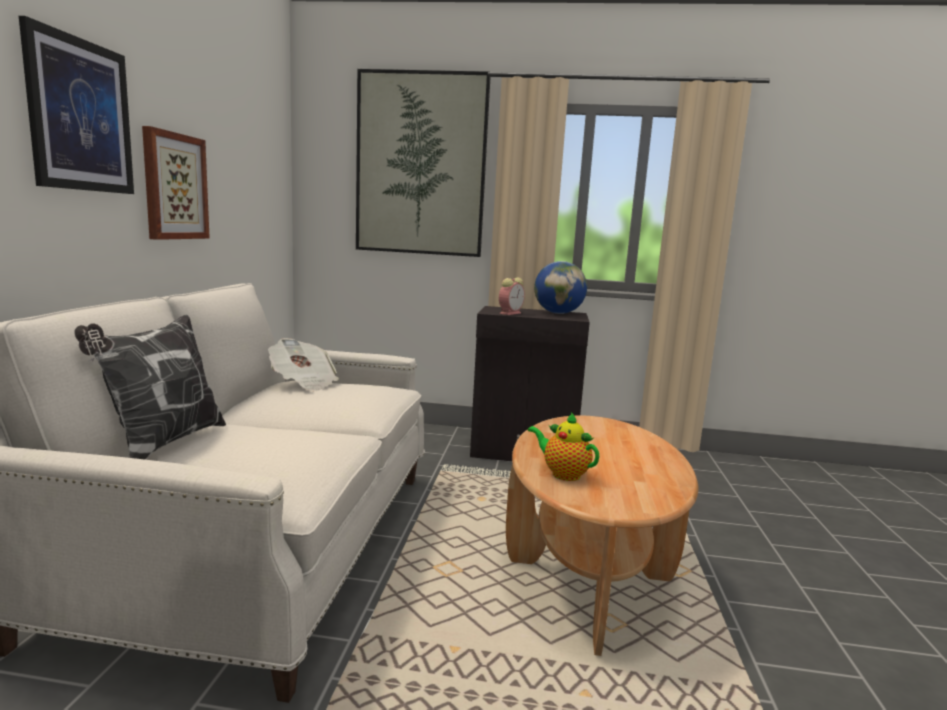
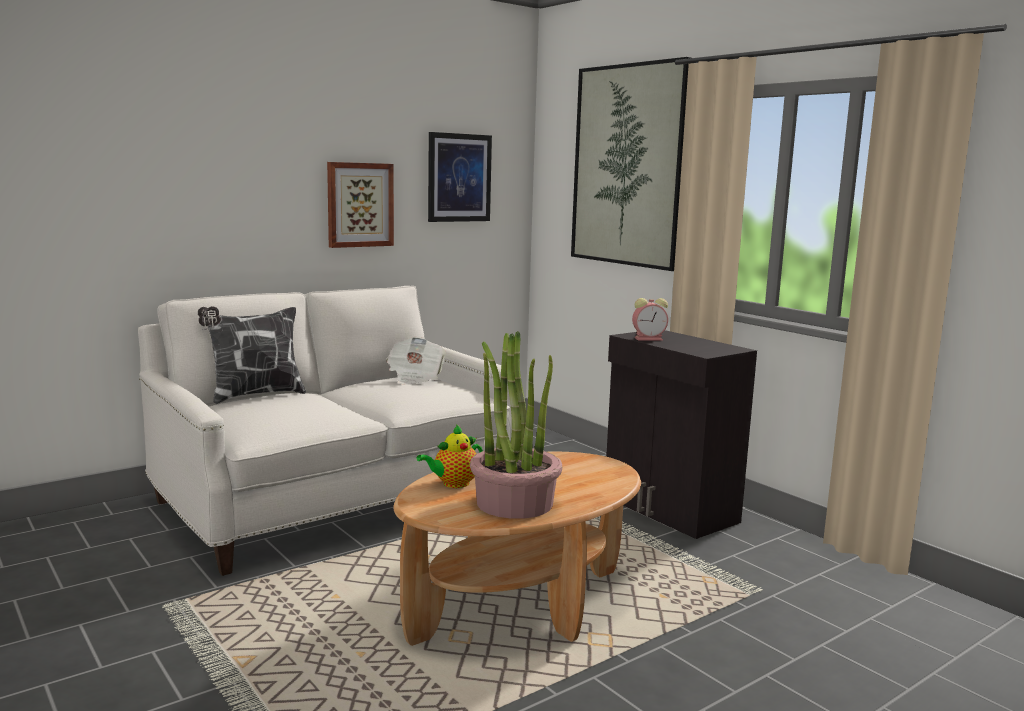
camera: 45 degrees right, 0 degrees up
(80, 116) = (269, 163): picture -> picture (459, 178)
(558, 313) = (711, 346): globe -> none
(563, 474) = (453, 484): teapot -> teapot turned 120 degrees counterclockwise
(638, 473) = (514, 502): none -> potted plant

